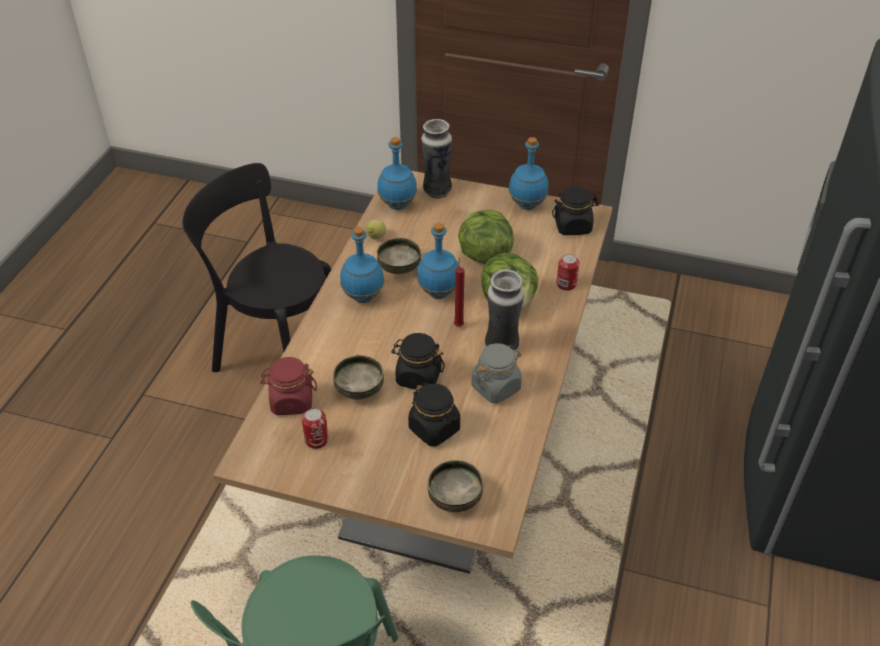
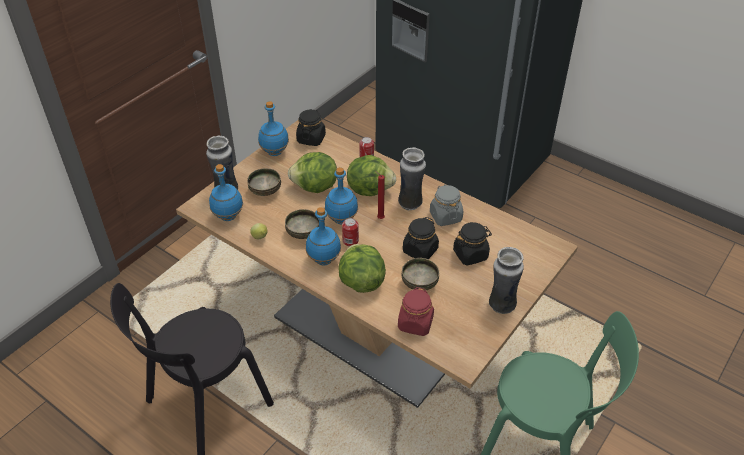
camera: 70 degrees left, 0 degrees up
(316, 440) = (458, 317): can -> can (350, 241)
(341, 337) = (361, 282): none -> lettuce
(352, 480) = (501, 305): none -> vase
(455, 499) = (531, 259): bowl -> bowl (266, 191)

